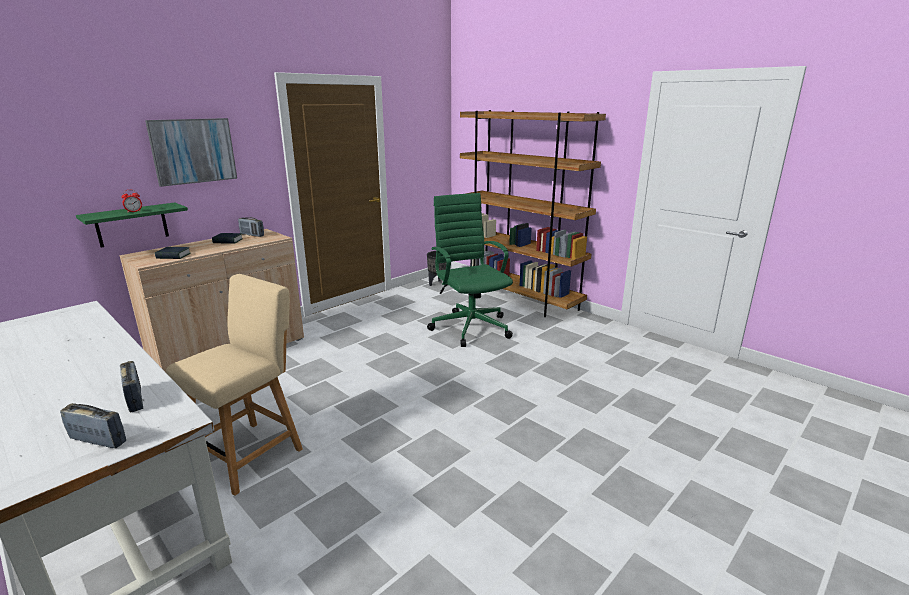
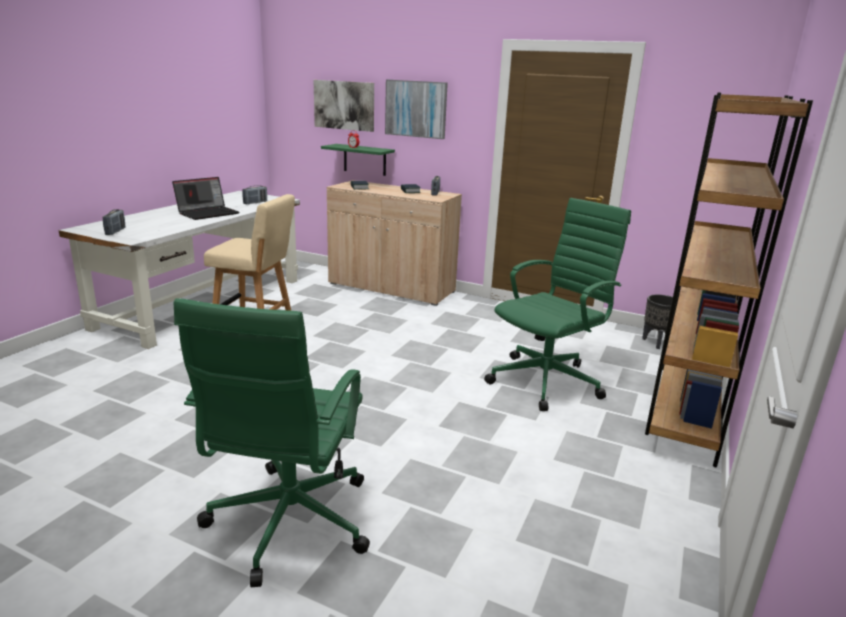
camera: 70 degrees right, 0 degrees up
(78, 160) = (344, 105): none -> picture
(83, 360) = (208, 213): none -> laptop
(135, 399) = (158, 229): radio -> radio (255, 203)
(632, 459) = (288, 524): none -> green office chair

